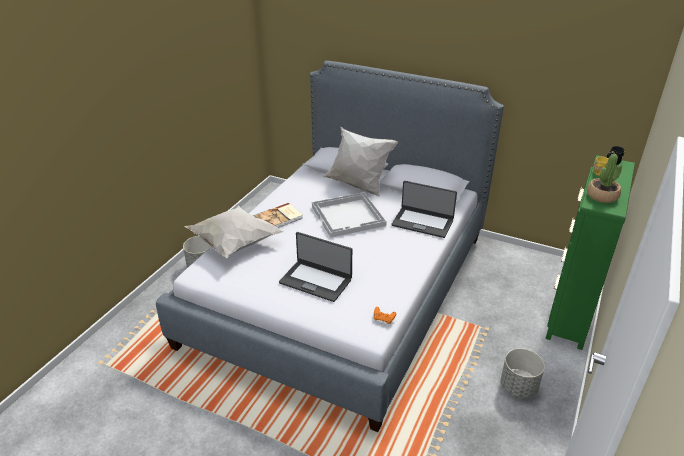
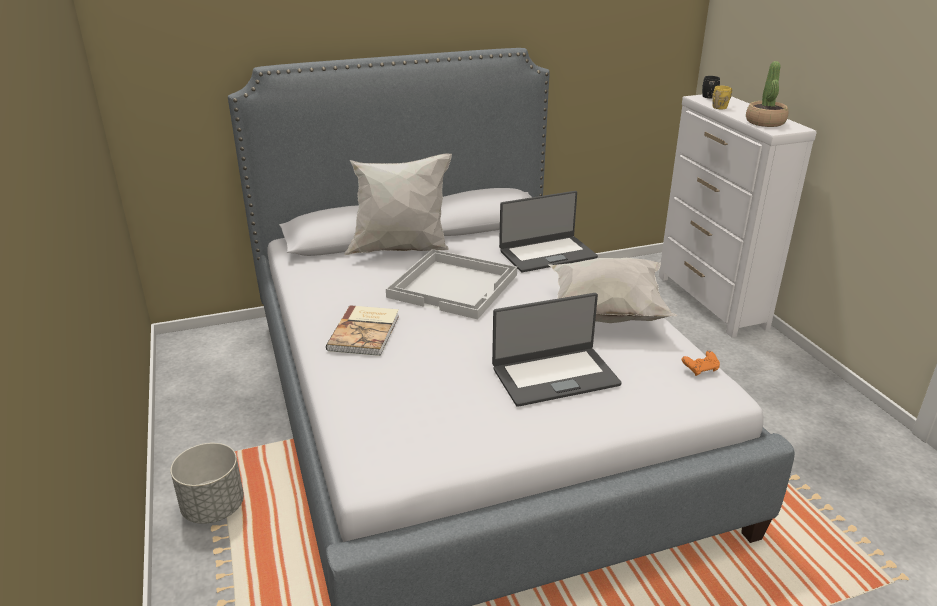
camera: 45 degrees left, 5 degrees down
(234, 244) = (358, 397): white pillow -> white pillow (604, 314)
(519, 387) = (784, 395): grey planter -> none
(571, 312) = (711, 302): green dresser -> white dresser

